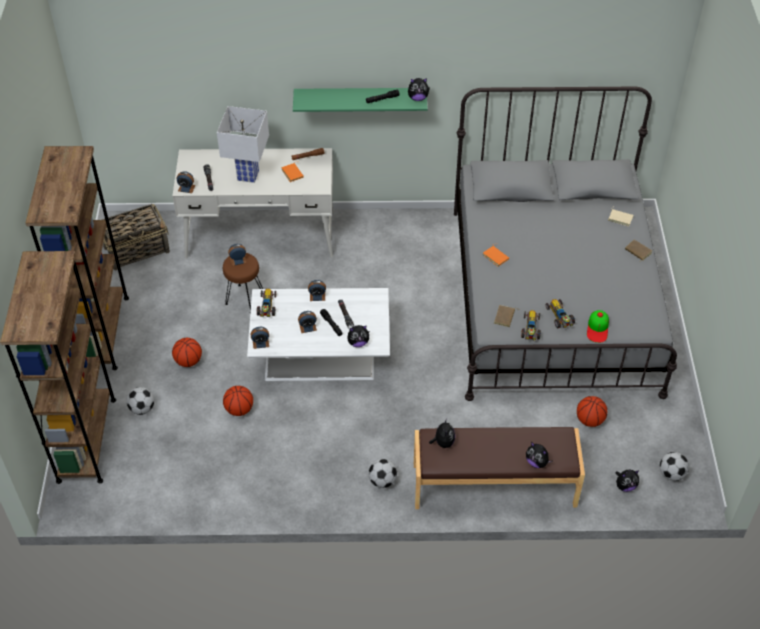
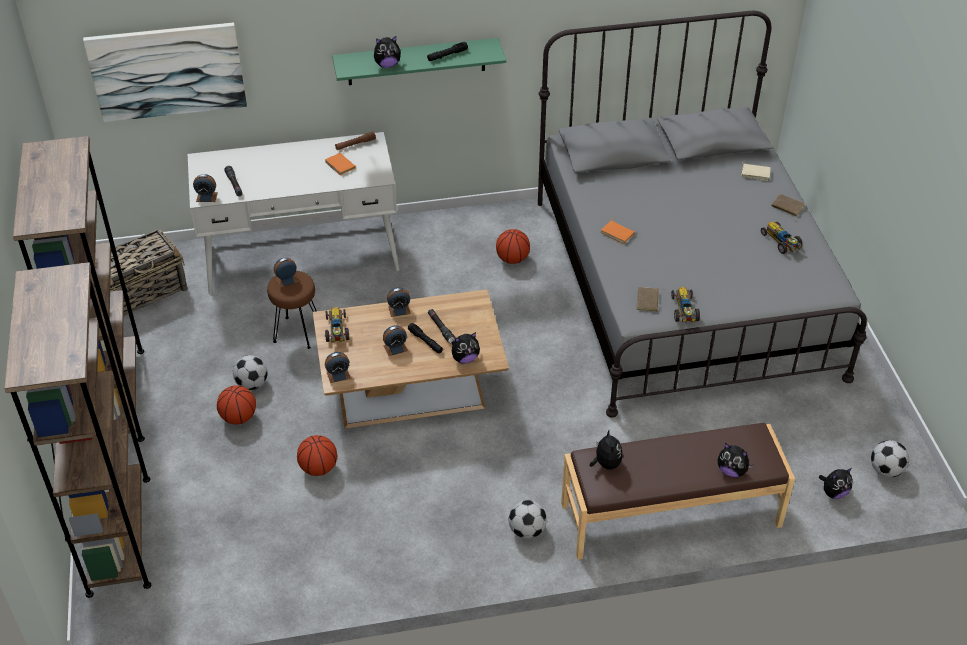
camera: 10 degrees left, 5 degrees down
(142, 409) = (188, 485): football -> football (252, 384)
(166, 89) = (167, 71): none -> picture
(248, 176) = (284, 174): white table lamp -> none
(322, 355) = (412, 387): white coffee table -> brown coffee table
(418, 98) = (491, 50): plush toy -> plush toy (387, 65)
(560, 317) = (716, 293): toy car -> toy car (781, 242)
(589, 420) = (767, 420): basketball -> basketball (512, 259)
(598, 328) = (766, 299): cap -> none

